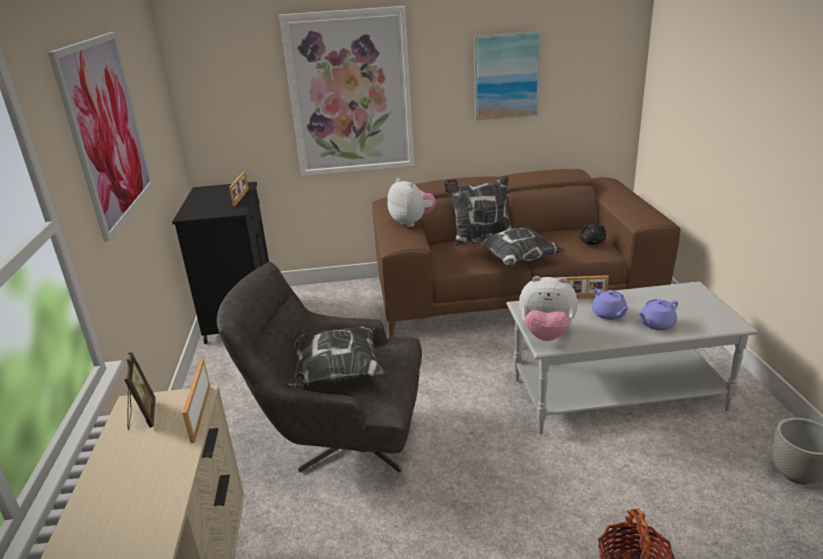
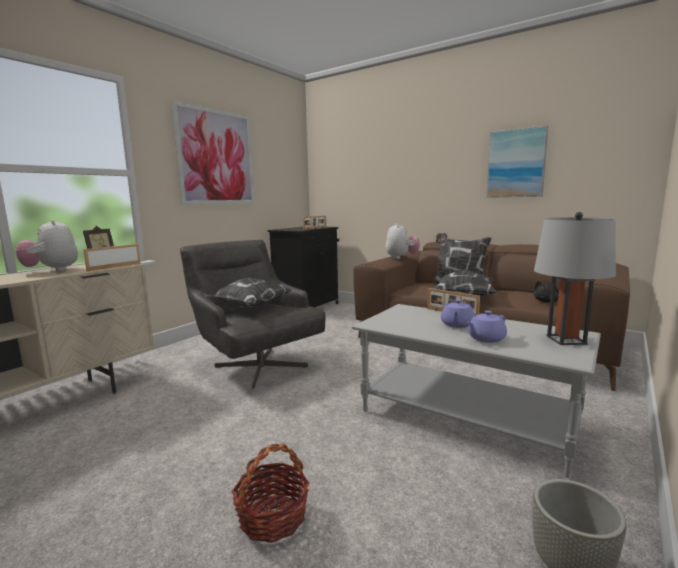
camera: 40 degrees right, 15 degrees down
(350, 94) = (400, 174): picture -> none
(546, 334) = (384, 320): plush toy -> plush toy (52, 270)
(656, 324) = (485, 339): purple teapot -> purple teapot turned 45 degrees counterclockwise
(699, 301) = (566, 340): none -> grey table lamp

